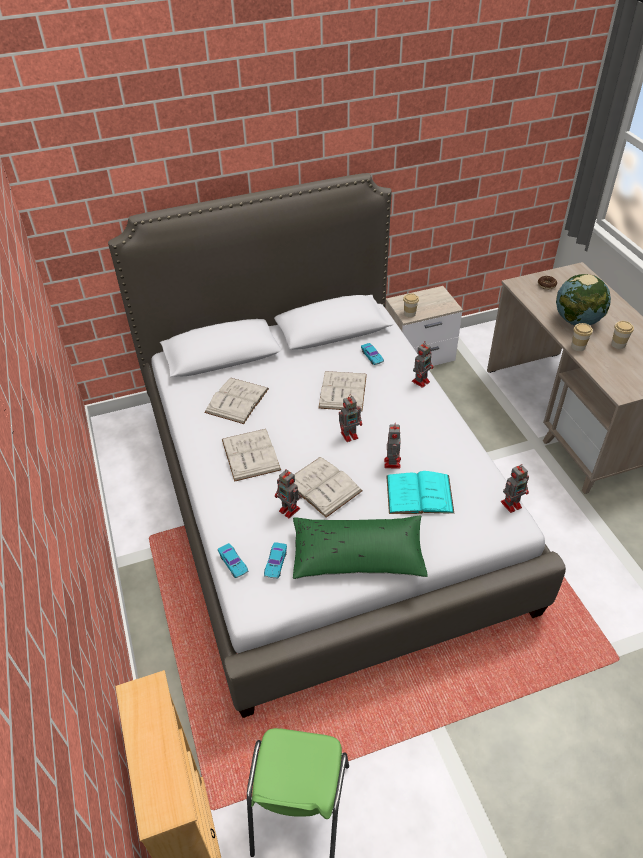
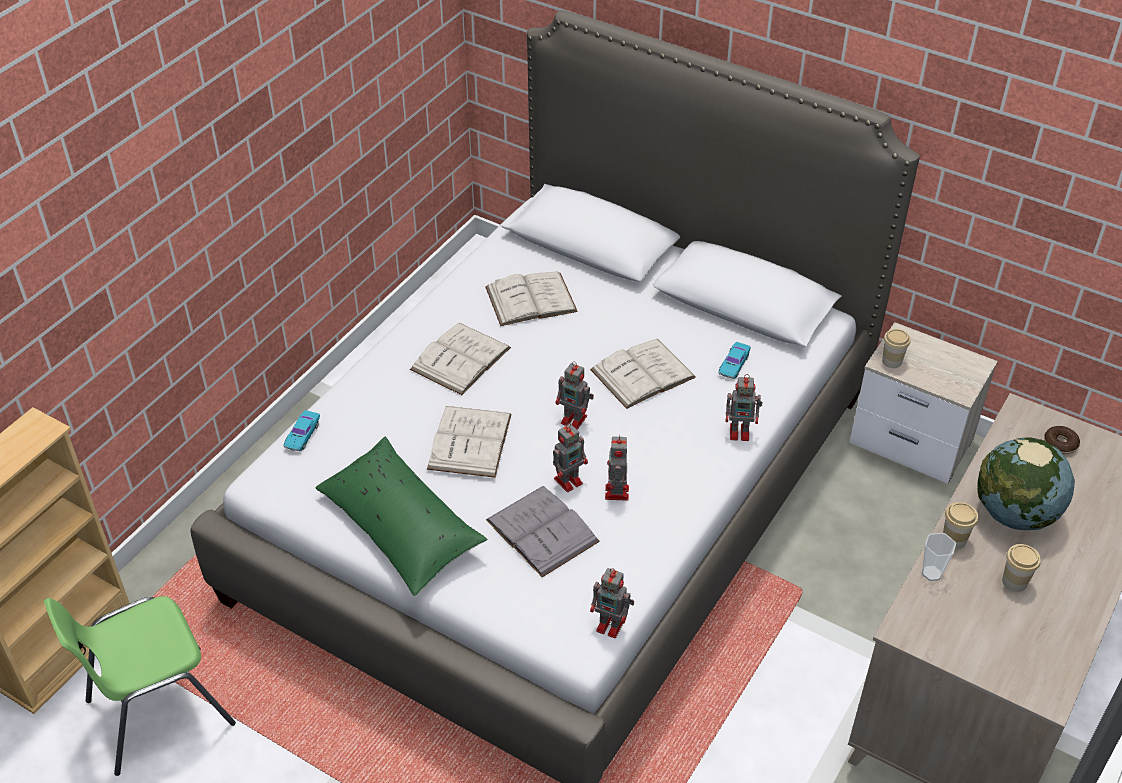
camera: 50 degrees right, 0 degrees up
(276, 563) = (330, 465): turquoise toy car -> none
(290, 510) = (410, 435): toy robot -> toy robot (616, 493)
(419, 494) = (542, 530): turquoise book -> grey book
(593, 365) = (931, 573): none -> cup

